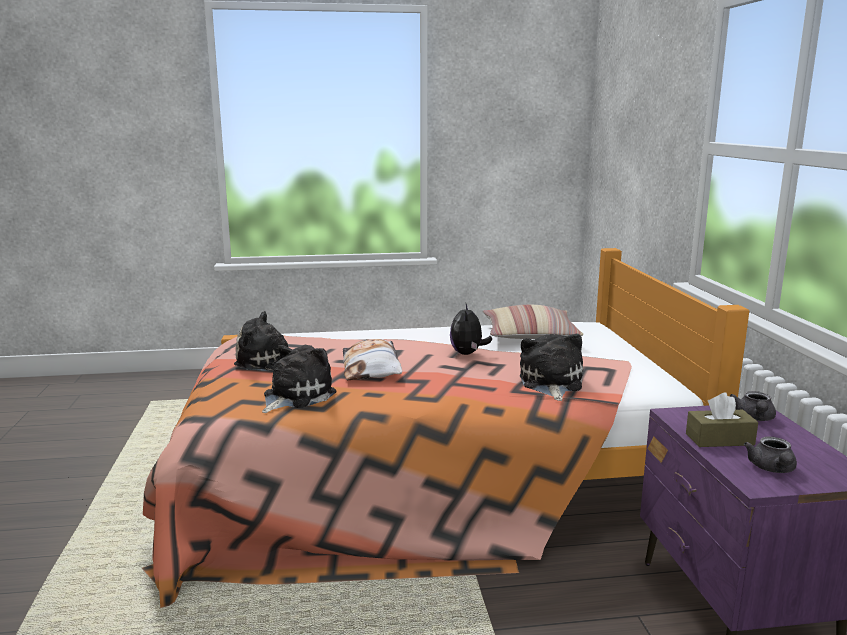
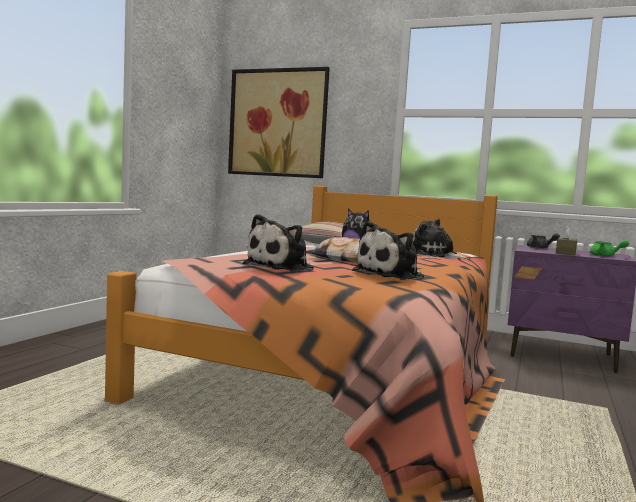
camera: 60 degrees left, 10 degrees down
(295, 396) = (392, 275): plush toy -> plush toy turned 105 degrees counterclockwise
(620, 154) = (278, 123): none -> picture
(772, 469) = (605, 256): grey teapot -> green teapot

